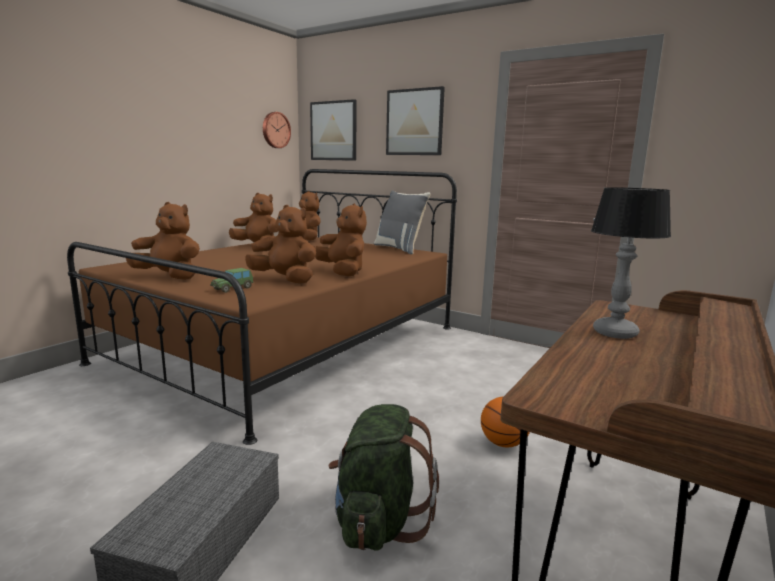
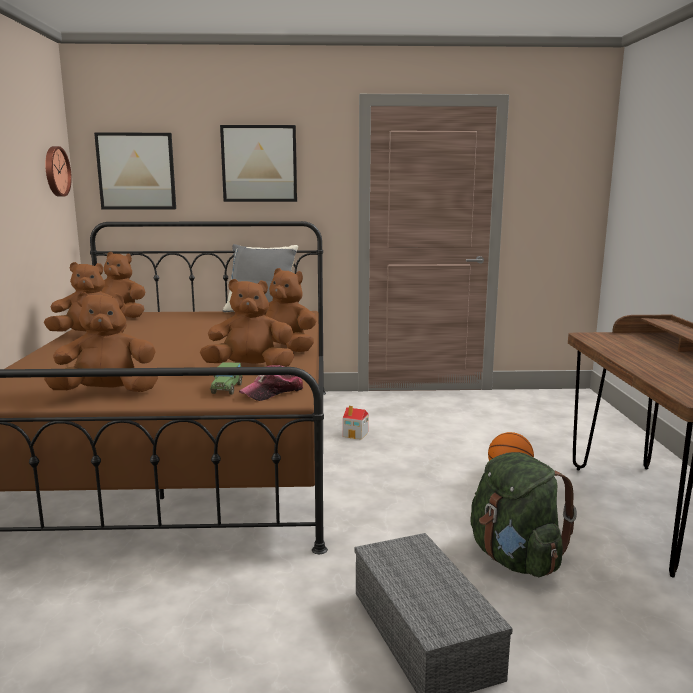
camera: 35 degrees left, 0 degrees up
(251, 297) = (273, 392): none -> cap
(421, 365) = (356, 434): none -> toy house
(614, 333) = (633, 354): table lamp -> none

